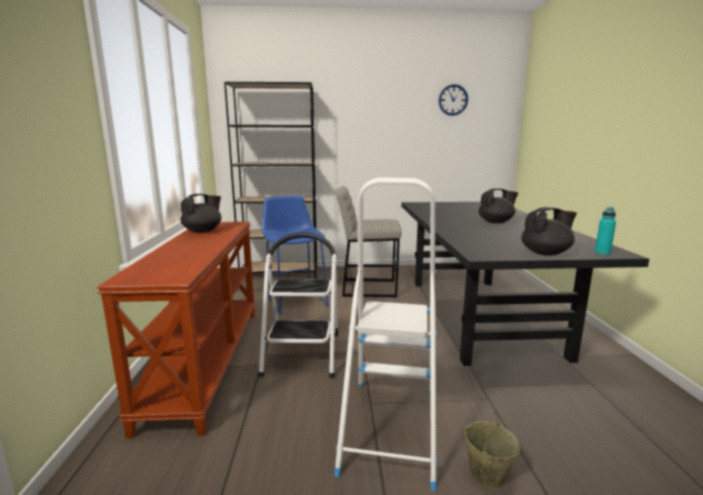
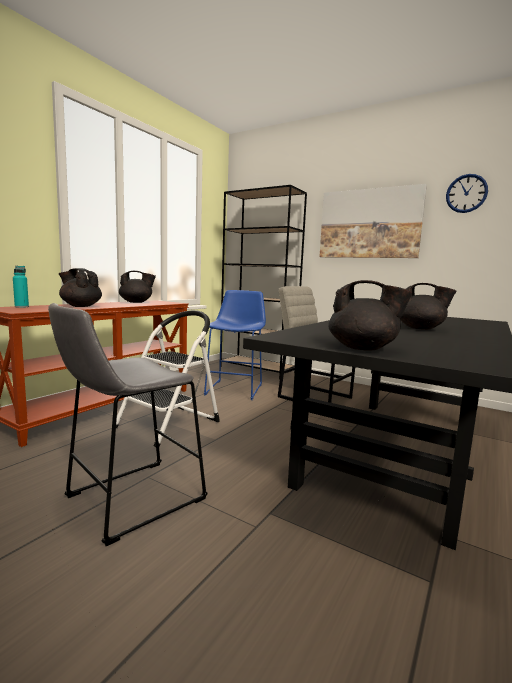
camera: 35 degrees right, 5 degrees down
(189, 252) = (80, 306): none -> black teapot
(377, 121) = (369, 224): none -> picture
(391, 426) = (129, 500): white step ladder -> grey stool
(487, 473) = (123, 585): beige bucket -> none
(602, 253) = (454, 362): turquoise bottle -> turquoise bottle (21, 307)

